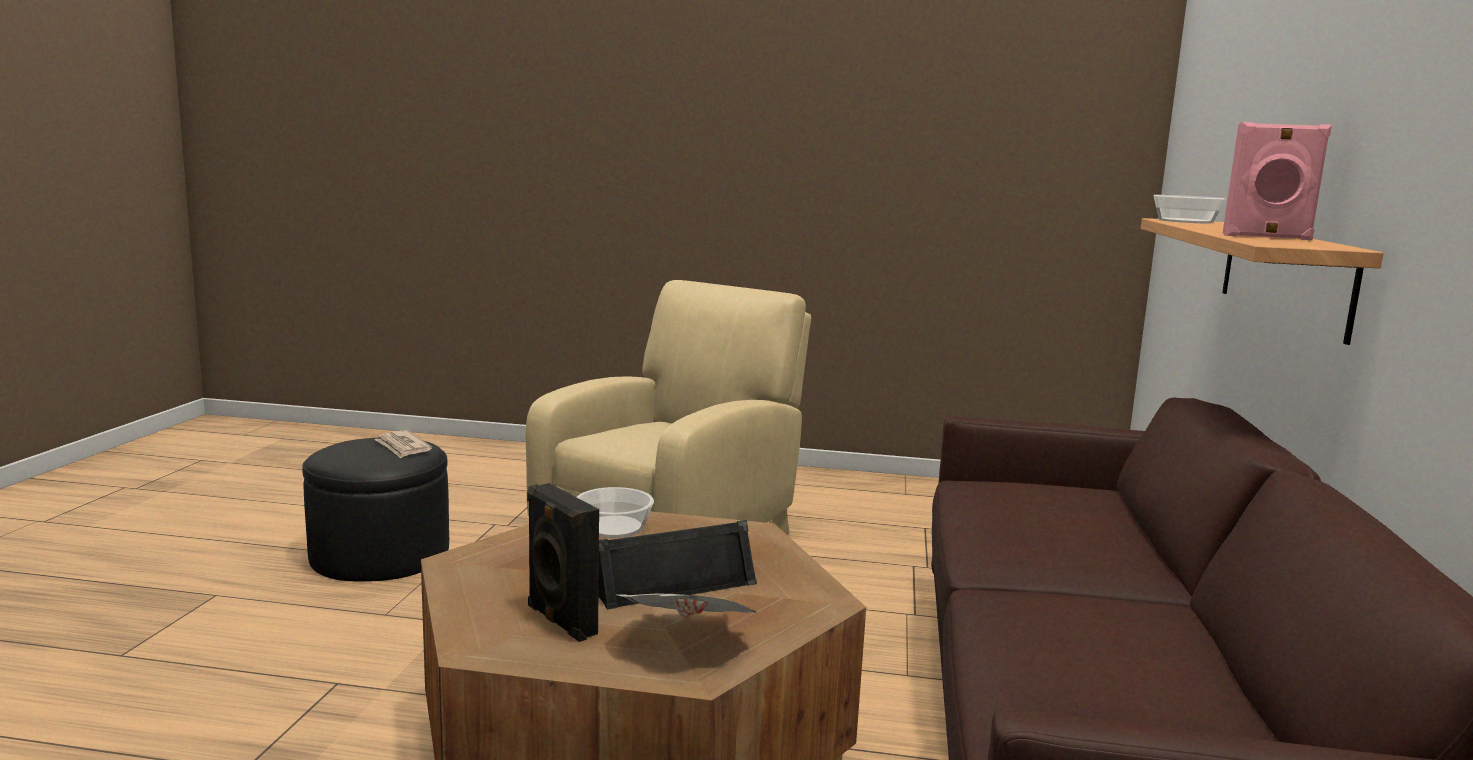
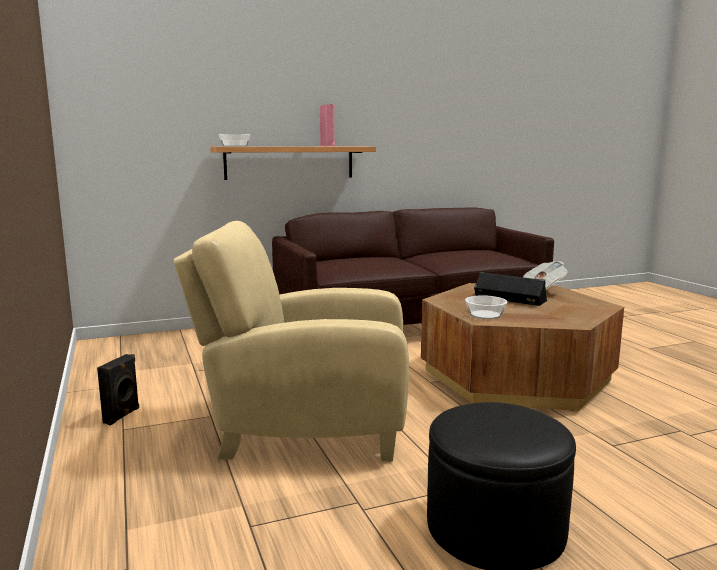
camera: 120 degrees left, 0 degrees up
(402, 447) = (476, 417): newspaper -> none
(559, 621) = (568, 303): black speaker -> black speaker (122, 416)

